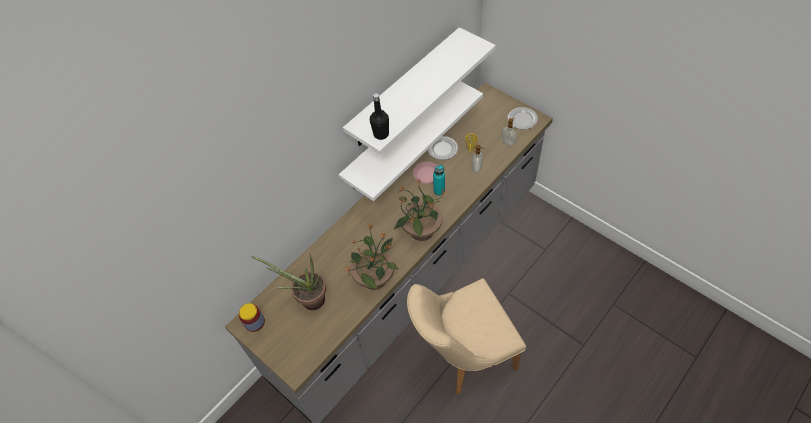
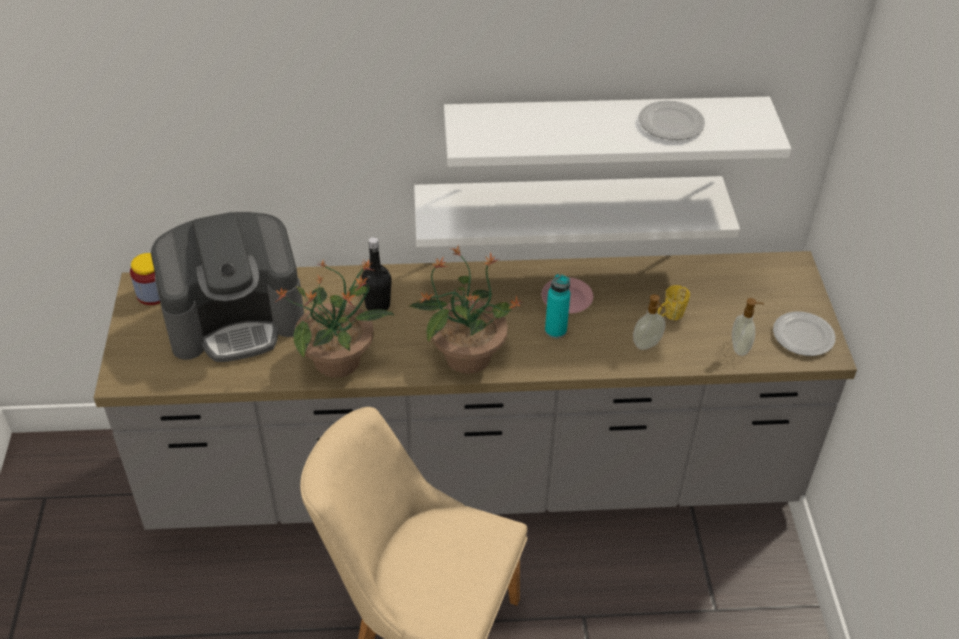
camera: 40 degrees right, 10 degrees down
(308, 299) = (236, 319): potted plant -> coffee machine
(381, 134) = (476, 142): black bottle -> black bottle (377, 305)
(443, 149) = (631, 287): plate -> plate (671, 124)

